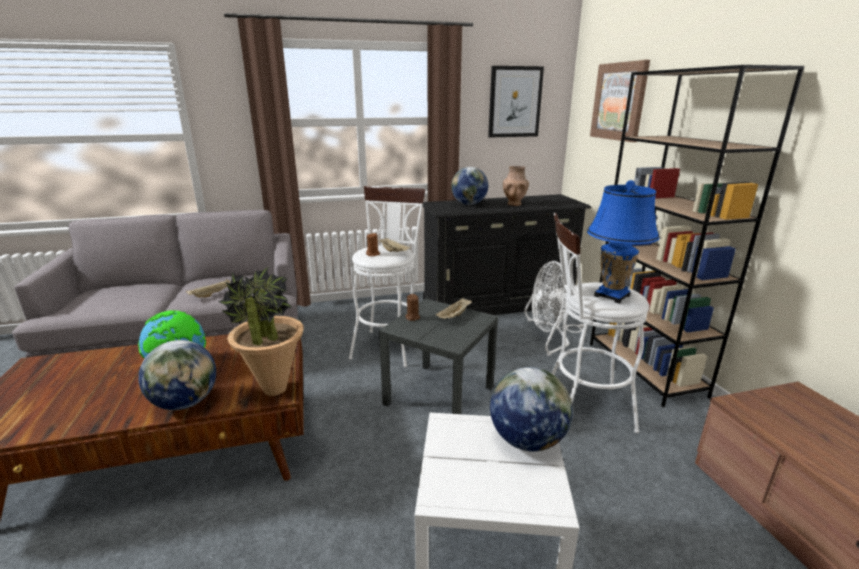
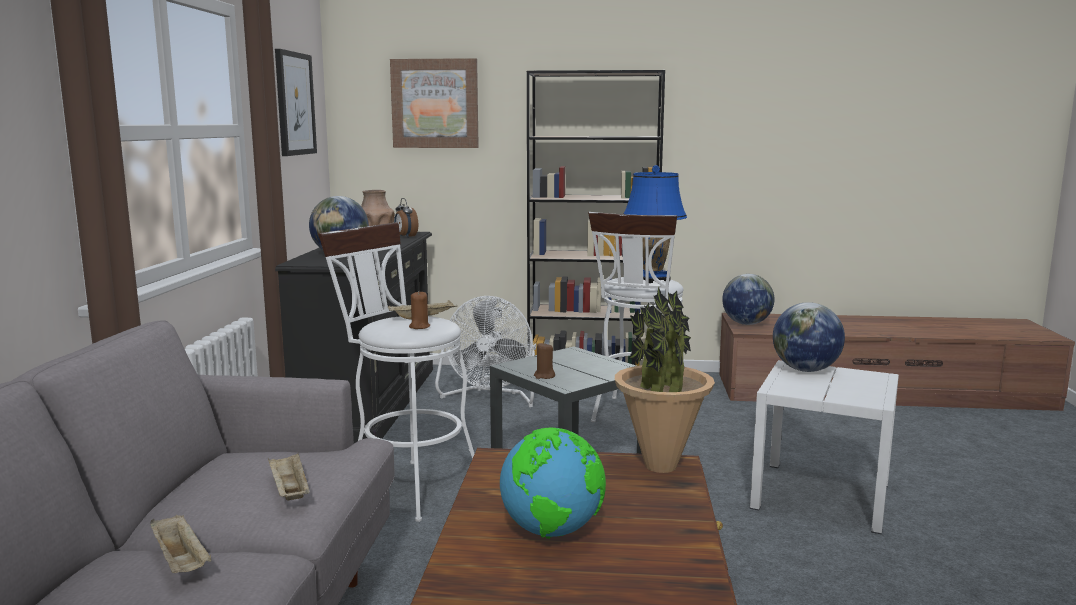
camera: 70 degrees left, 10 degrees down
(186, 402) = (670, 521): globe -> globe (746, 324)
(454, 316) = (559, 360): beige tray -> beige tray (181, 562)
(555, 204) = (405, 237): none -> alarm clock

